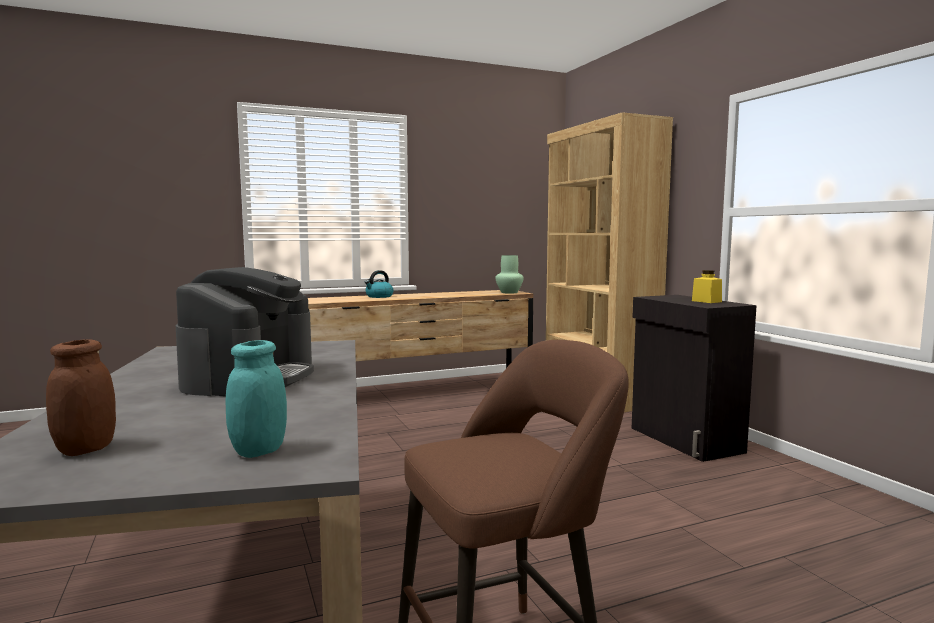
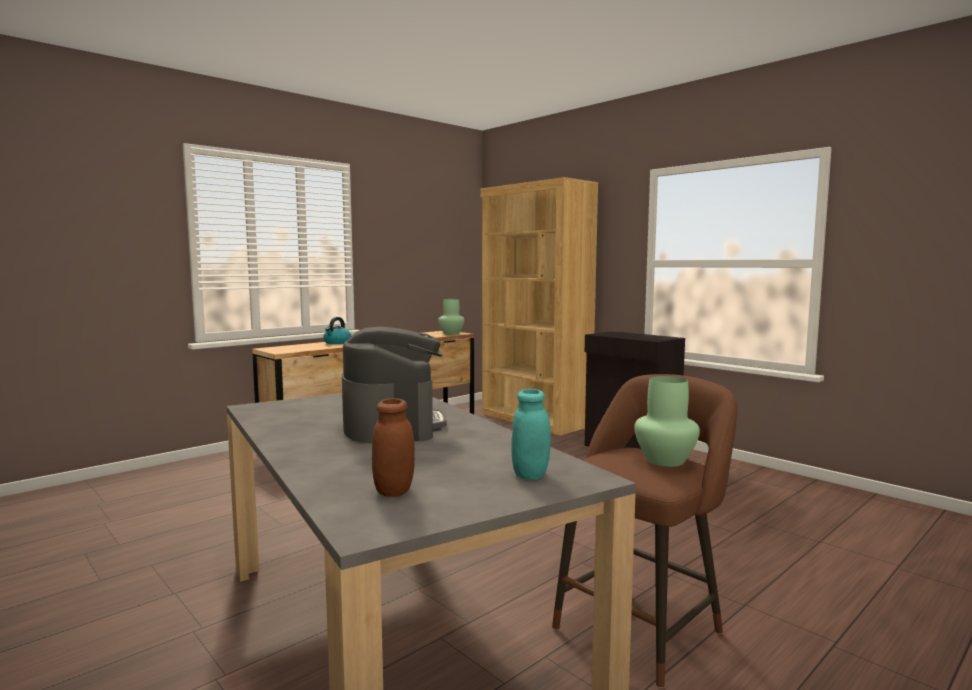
camera: 20 degrees left, 0 degrees up
(526, 456) = (664, 460): none -> green vase
(706, 301) = (646, 336): yellow jar -> none

